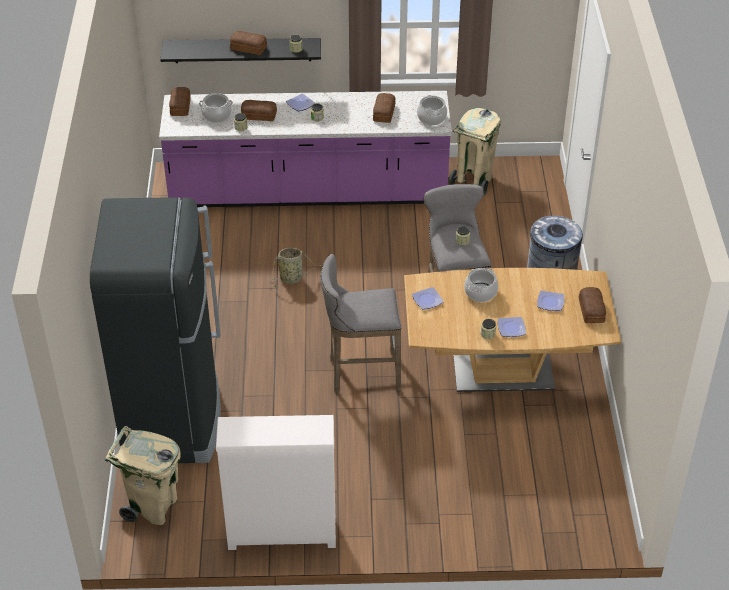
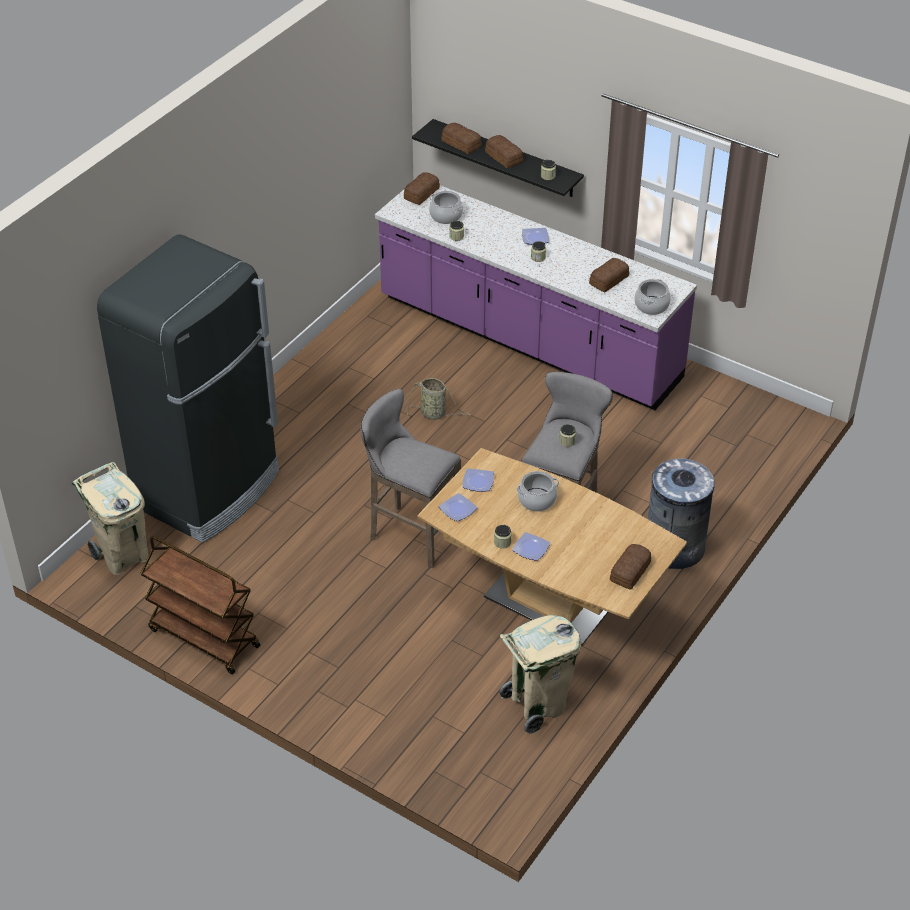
camera: 35 degrees right, 0 degrees up
(258, 115) = (485, 232): bread -> bread (461, 143)
(281, 534) = (203, 638): white dresser -> brown cart
(473, 180) = (707, 400): beige trash can -> beige trash can (537, 705)
(551, 302) = (597, 543): plate -> plate (458, 509)

